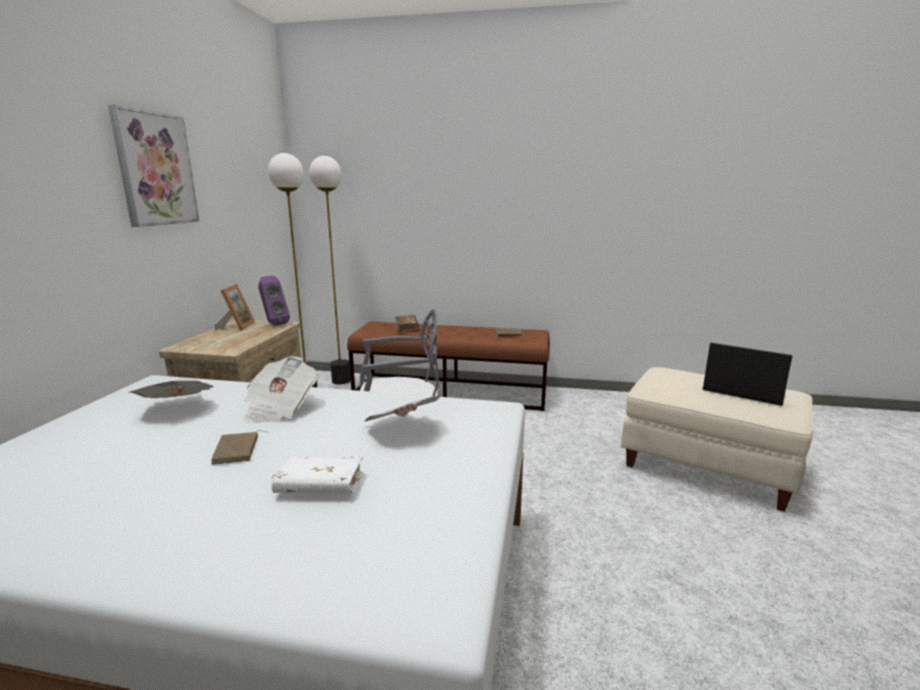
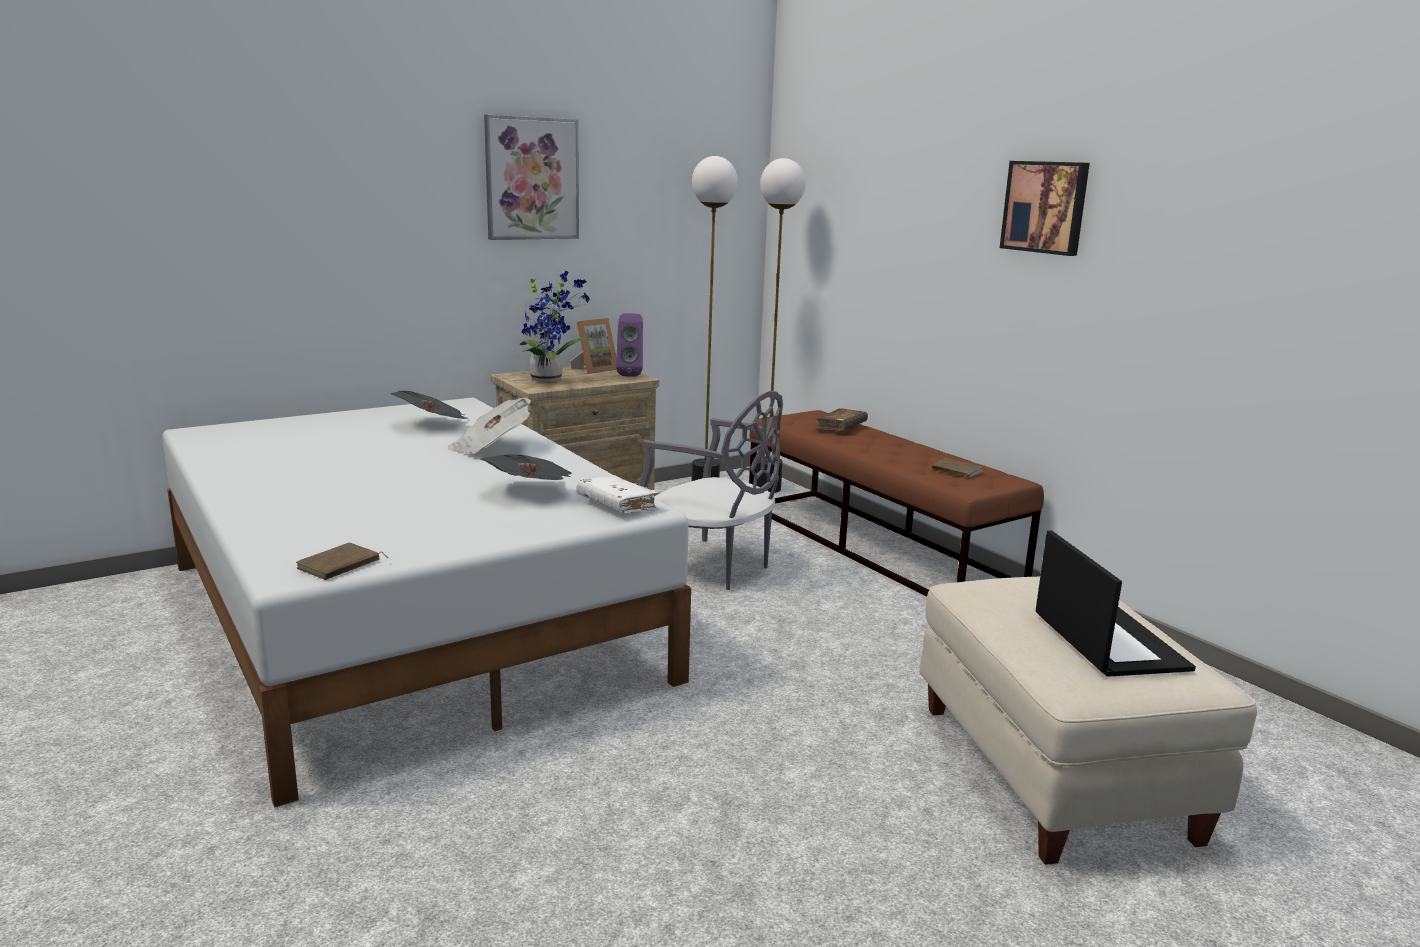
camera: 45 degrees right, 0 degrees up
(222, 341) = (550, 379): none -> potted plant
(238, 450) = (402, 463): brown book -> brown book (340, 566)
(320, 486) = (392, 500): white book -> white book (617, 505)
(529, 178) = (1046, 207): none -> picture

